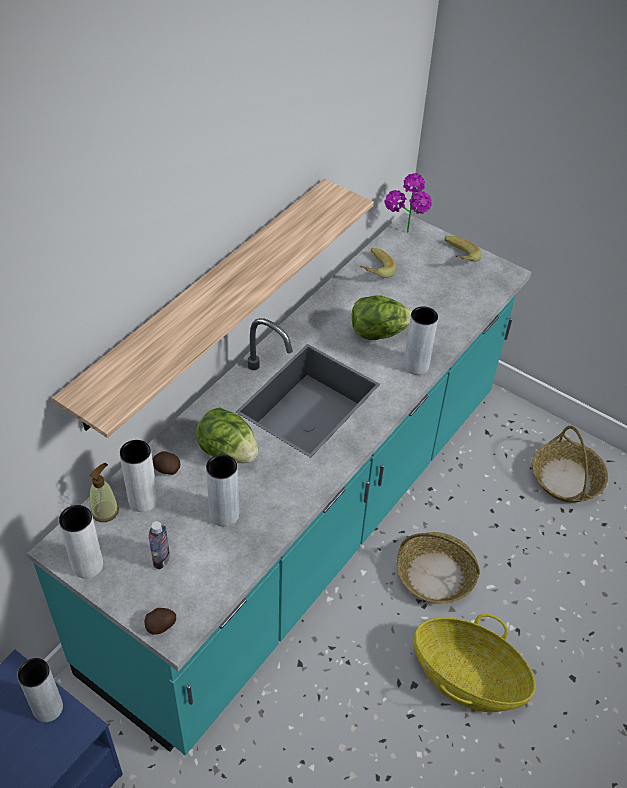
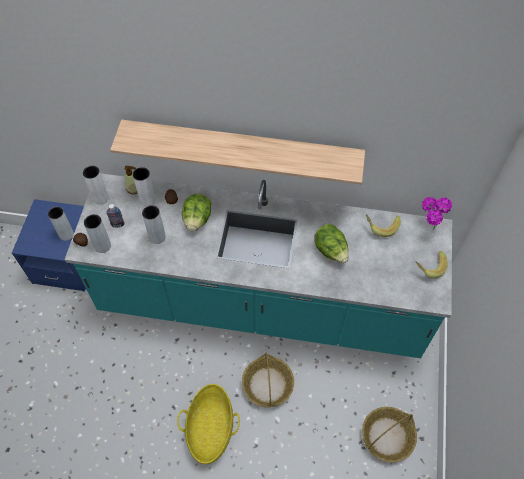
camera: 65 degrees right, 10 degrees up
(416, 365) = (316, 281): grey vase -> grey vase (102, 246)

